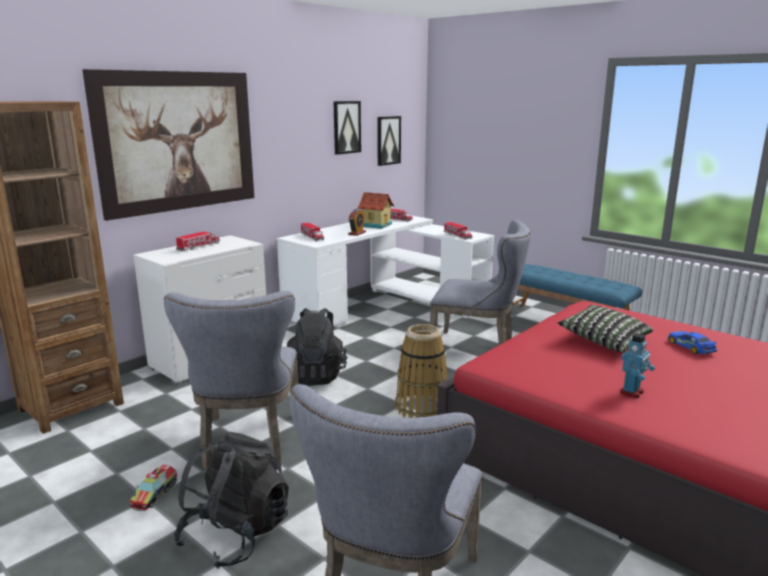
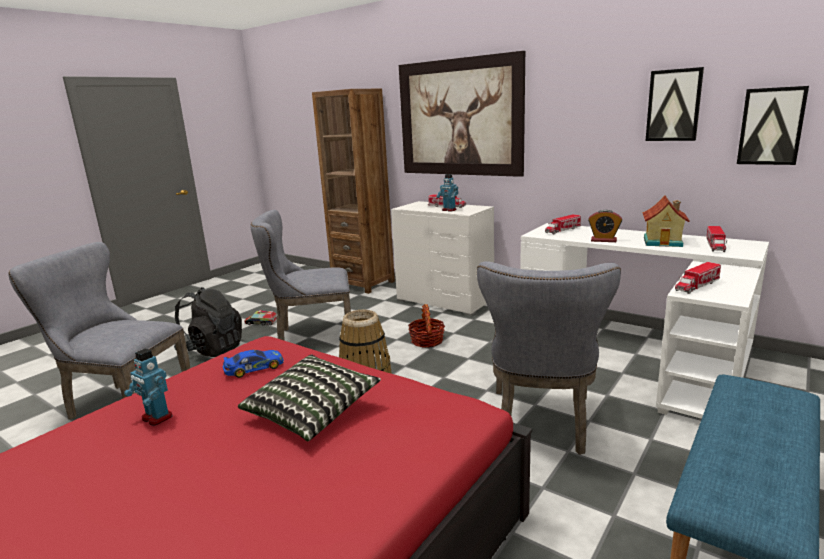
camera: 85 degrees right, 0 degrees up
(222, 247) = (449, 210): none -> toy robot
(317, 375) = (427, 341): black backpack -> basket
(690, 347) = (269, 492): toy car -> toy car (254, 368)

